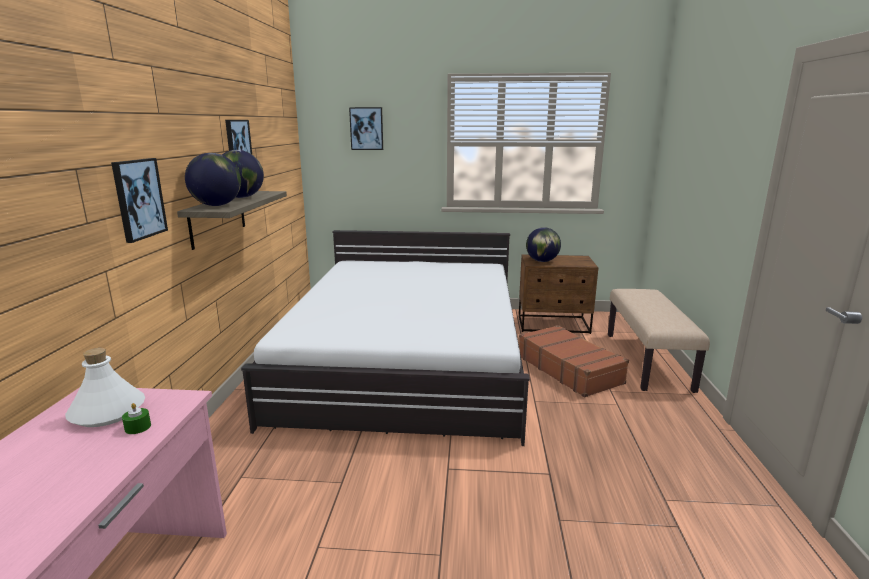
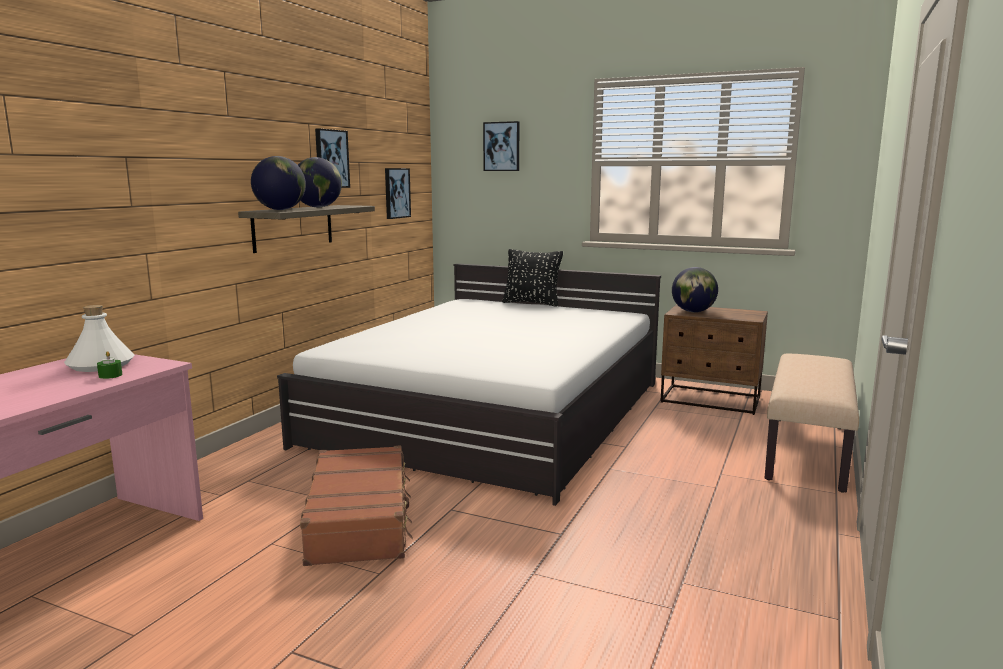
camera: 20 degrees right, 5 degrees down
(138, 199) = (191, 192): picture -> picture (396, 193)
(407, 261) = (532, 303): none -> black pillow
(569, 369) = (686, 446): brown suitcase -> brown suitcase (360, 519)

